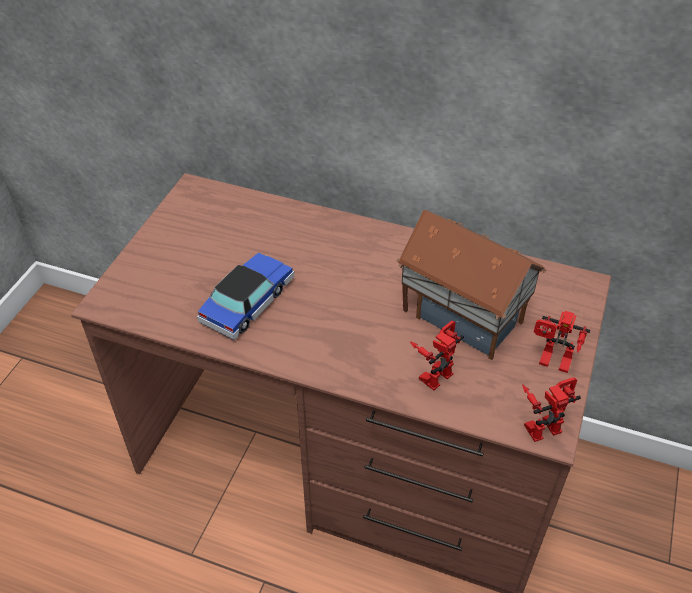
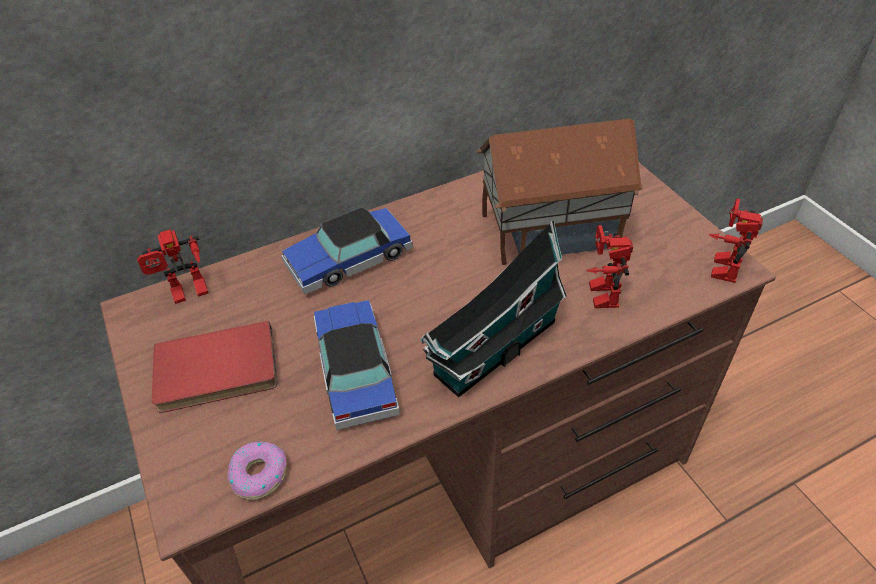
camera: 45 degrees left, 0 degrees up
(145, 313) = (258, 474): none -> donut
(188, 250) = (217, 372): none -> red book
(324, 240) = (349, 259): none -> toy car
(326, 351) = (491, 351): none -> toy house
(552, 363) = (659, 218): toy robot -> toy robot (188, 295)

